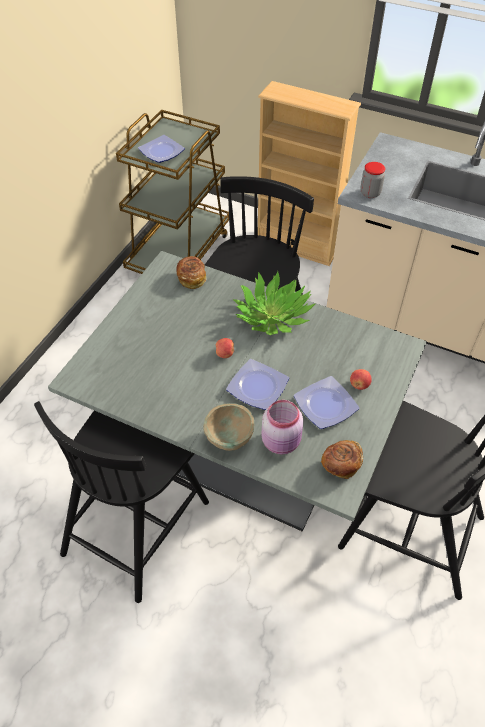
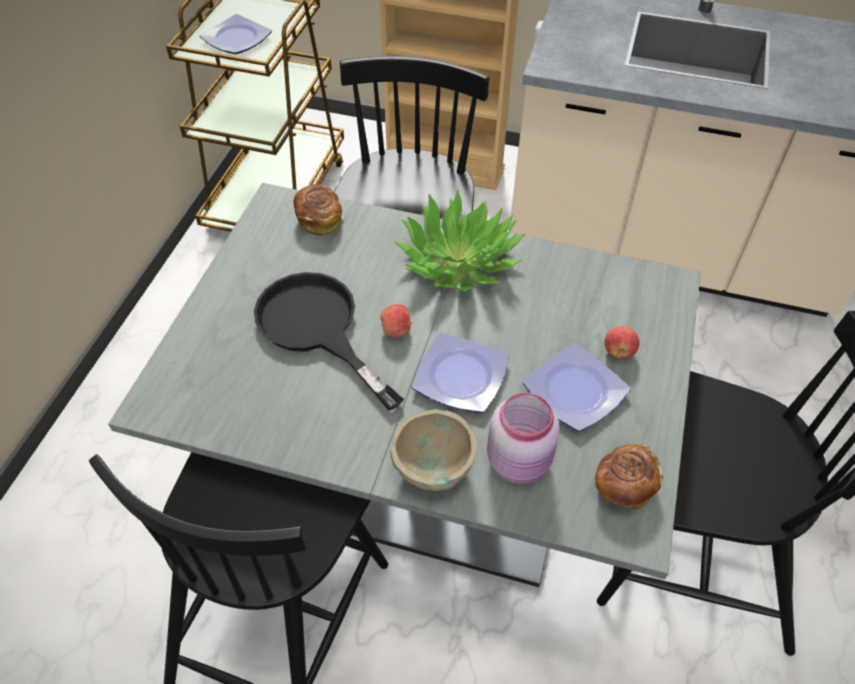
camera: 10 degrees left, 0 degrees up
(177, 346) = (317, 328): none -> black frying pan
(370, 193) = (568, 63): jar -> none

